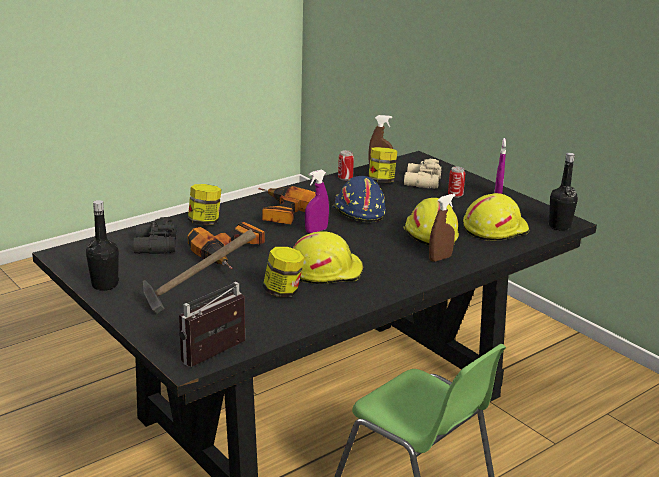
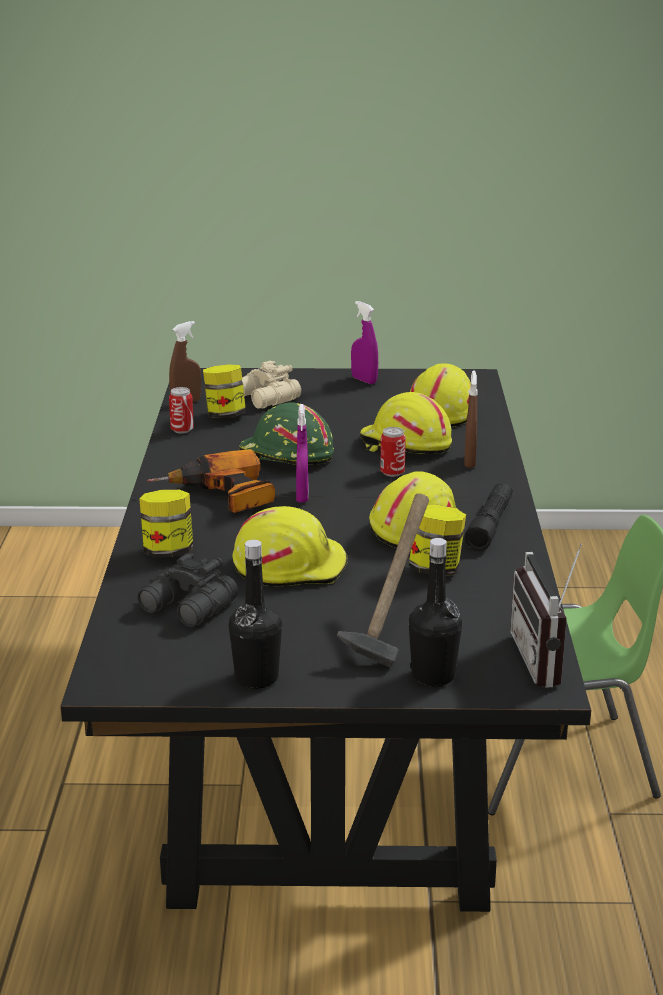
camera: 50 degrees left, 0 degrees up
(231, 254) = (290, 566): power drill -> yellow hard hat
(357, 211) = (286, 457): blue hard hat -> green hard hat
(363, 290) = (490, 525): none -> black flashlight
(455, 195) = (328, 397): can -> can (392, 473)
(559, 226) = (477, 384): black bottle -> black bottle (433, 676)

